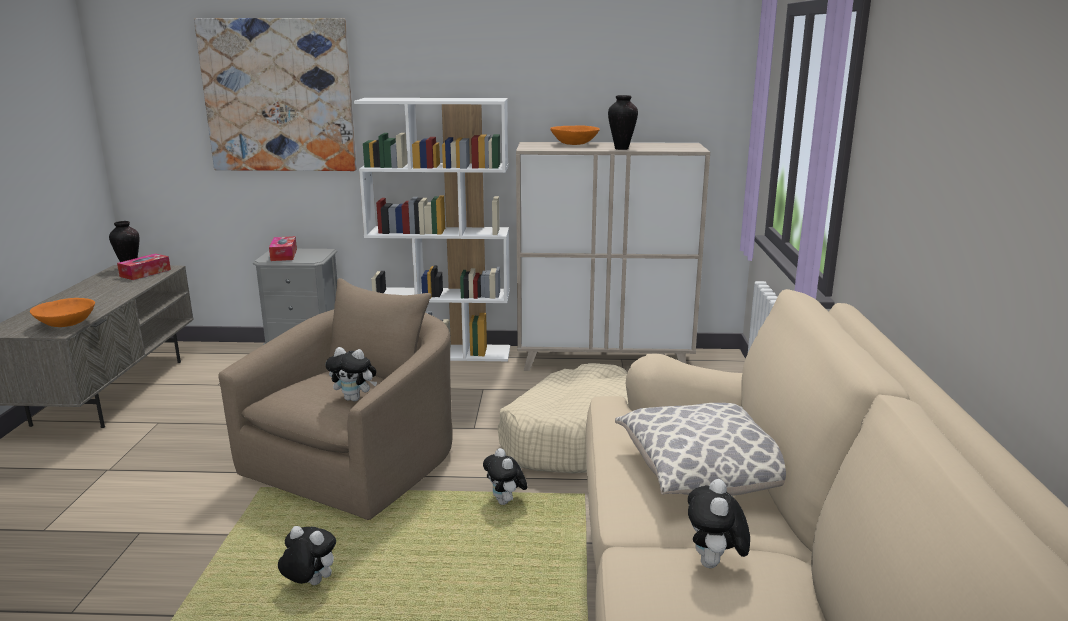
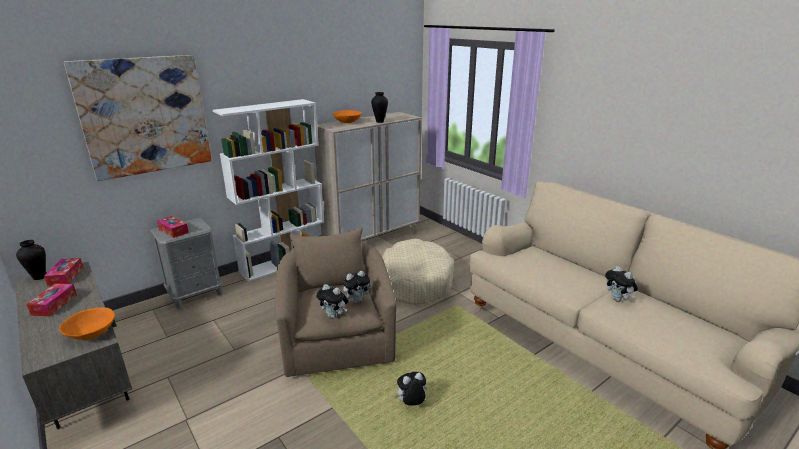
camera: 40 degrees left, 5 degrees up
(93, 292) = (54, 304): none -> tissue box
(506, 502) = (433, 323): plush toy -> plush toy (334, 316)
(703, 474) = (563, 269): pillow -> none

